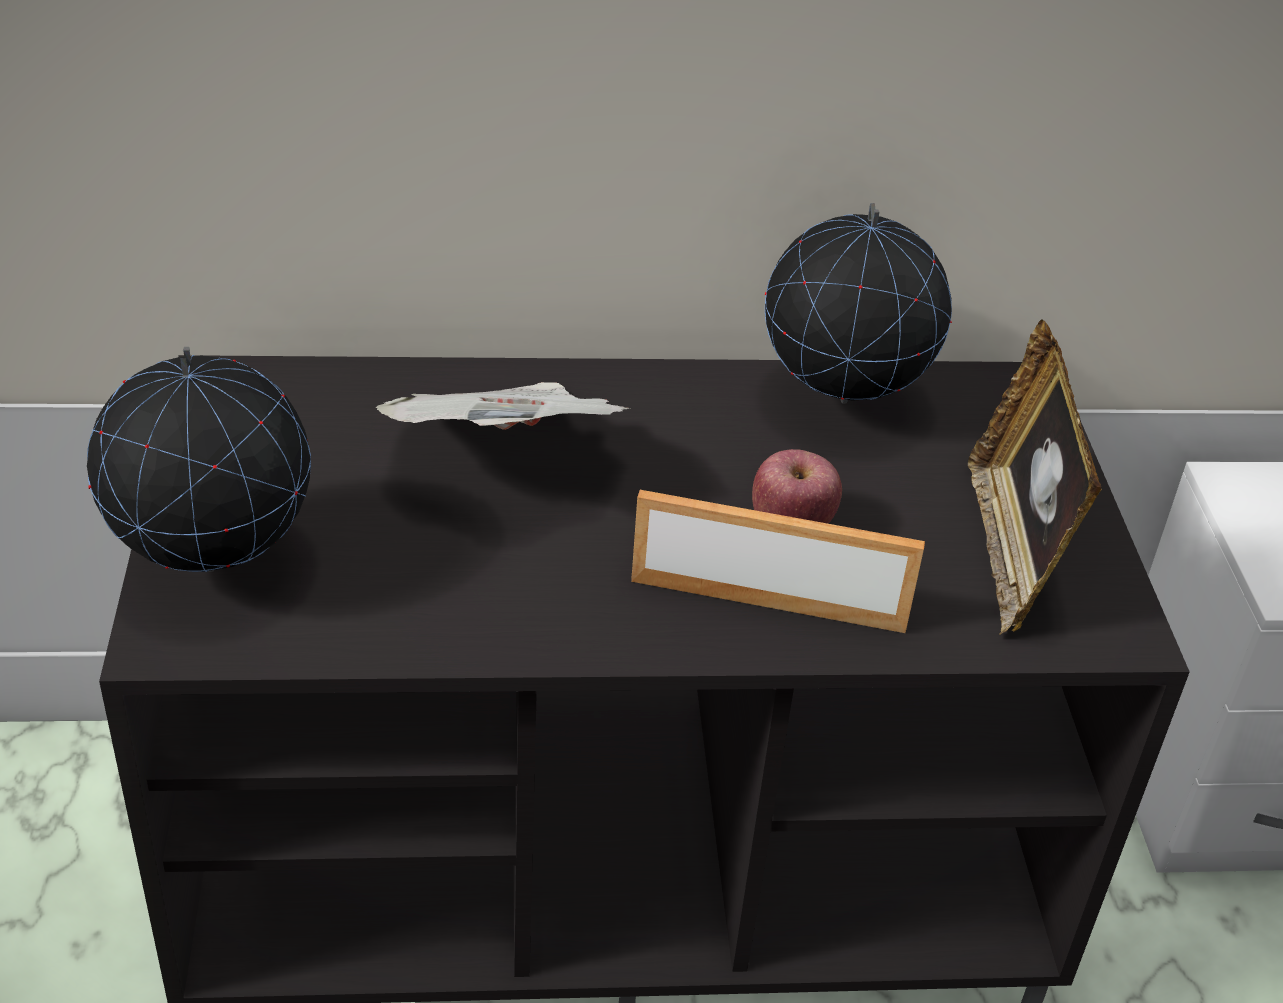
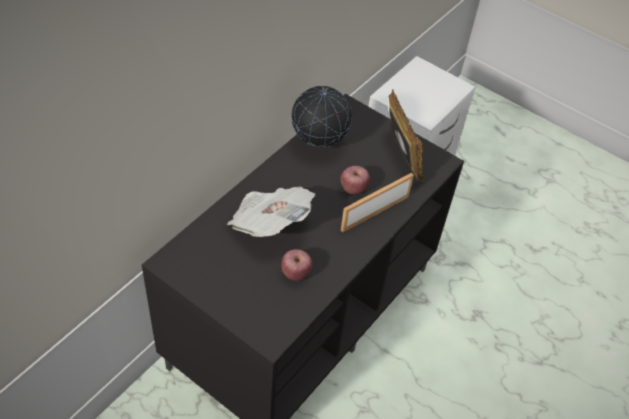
camera: 50 degrees left, 10 degrees up
(215, 566) = (251, 312): globe -> none
(410, 573) = (295, 273): none -> apple
(1012, 550) = (401, 157): picture frame -> picture frame turned 150 degrees counterclockwise

